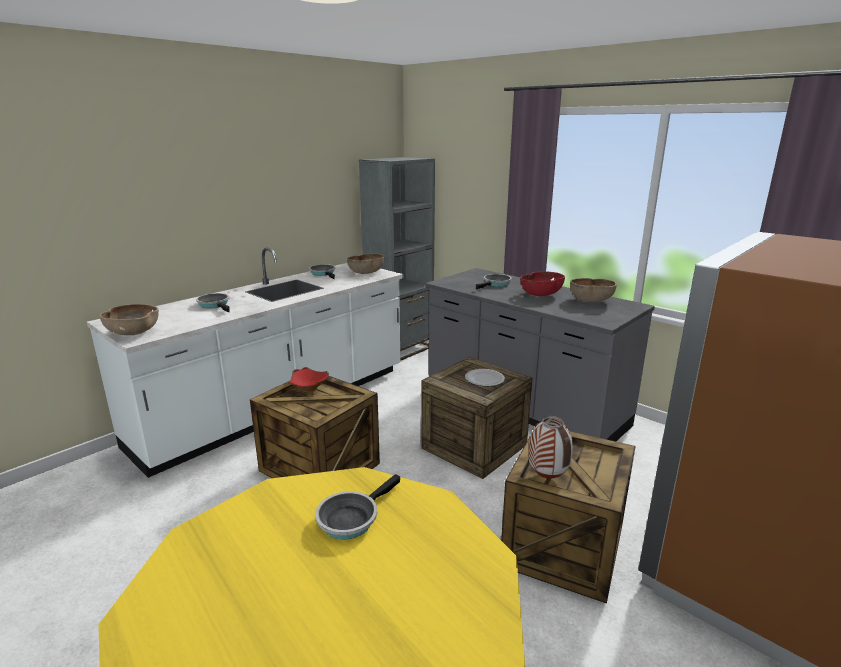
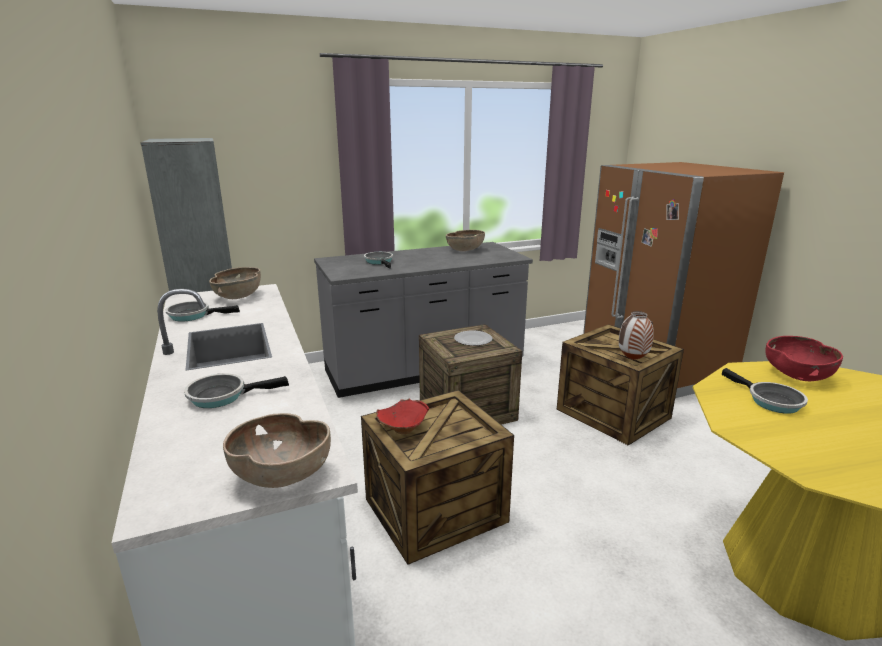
camera: 65 degrees left, 0 degrees up
(541, 295) = (431, 257): red bowl -> red bowl (797, 375)

